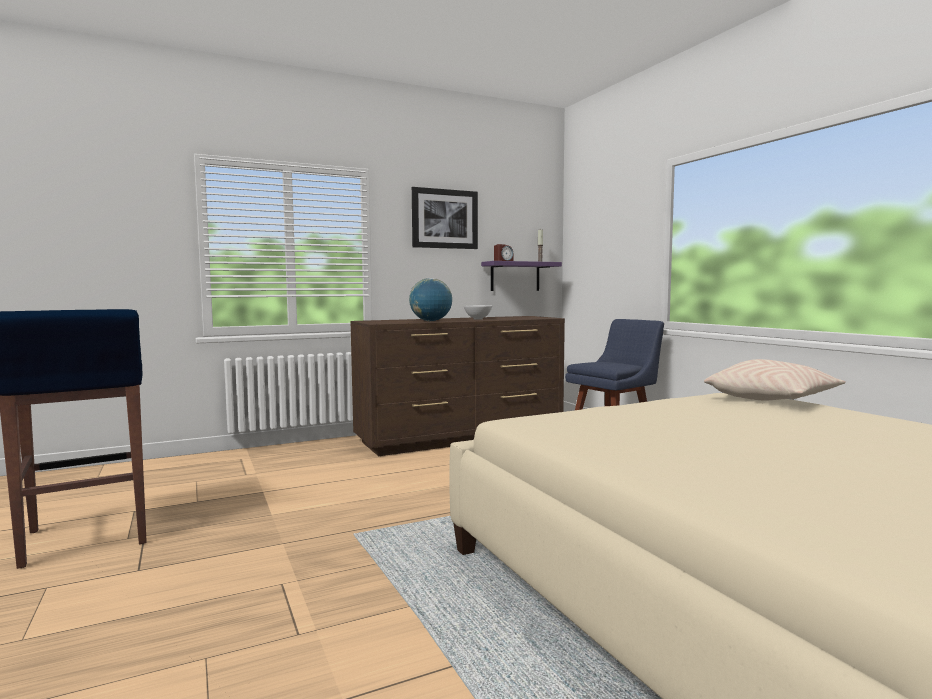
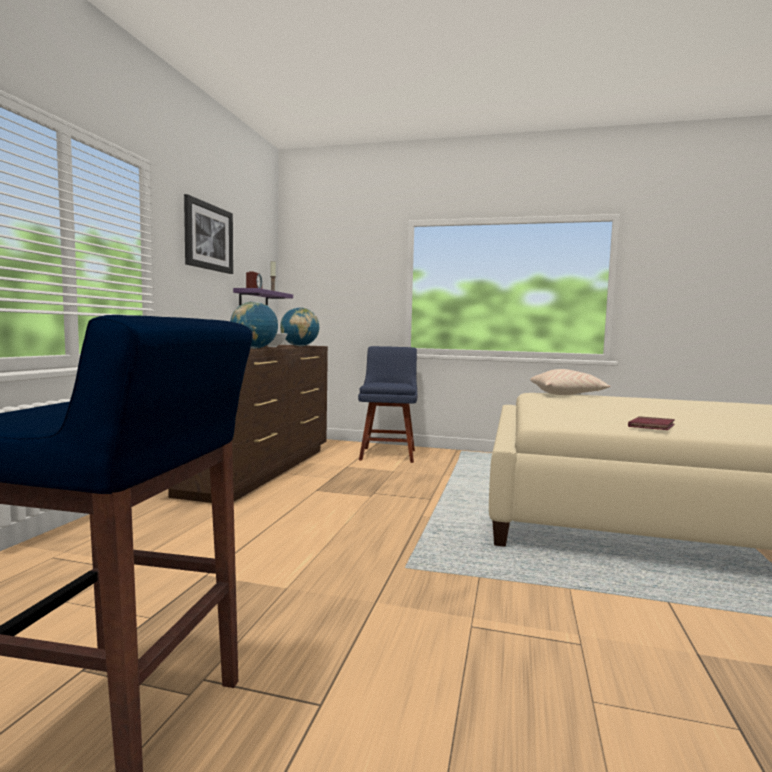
camera: 50 degrees left, 0 degrees up
(518, 318) = (299, 346): none -> globe
(602, 448) = (651, 426): none -> red book

